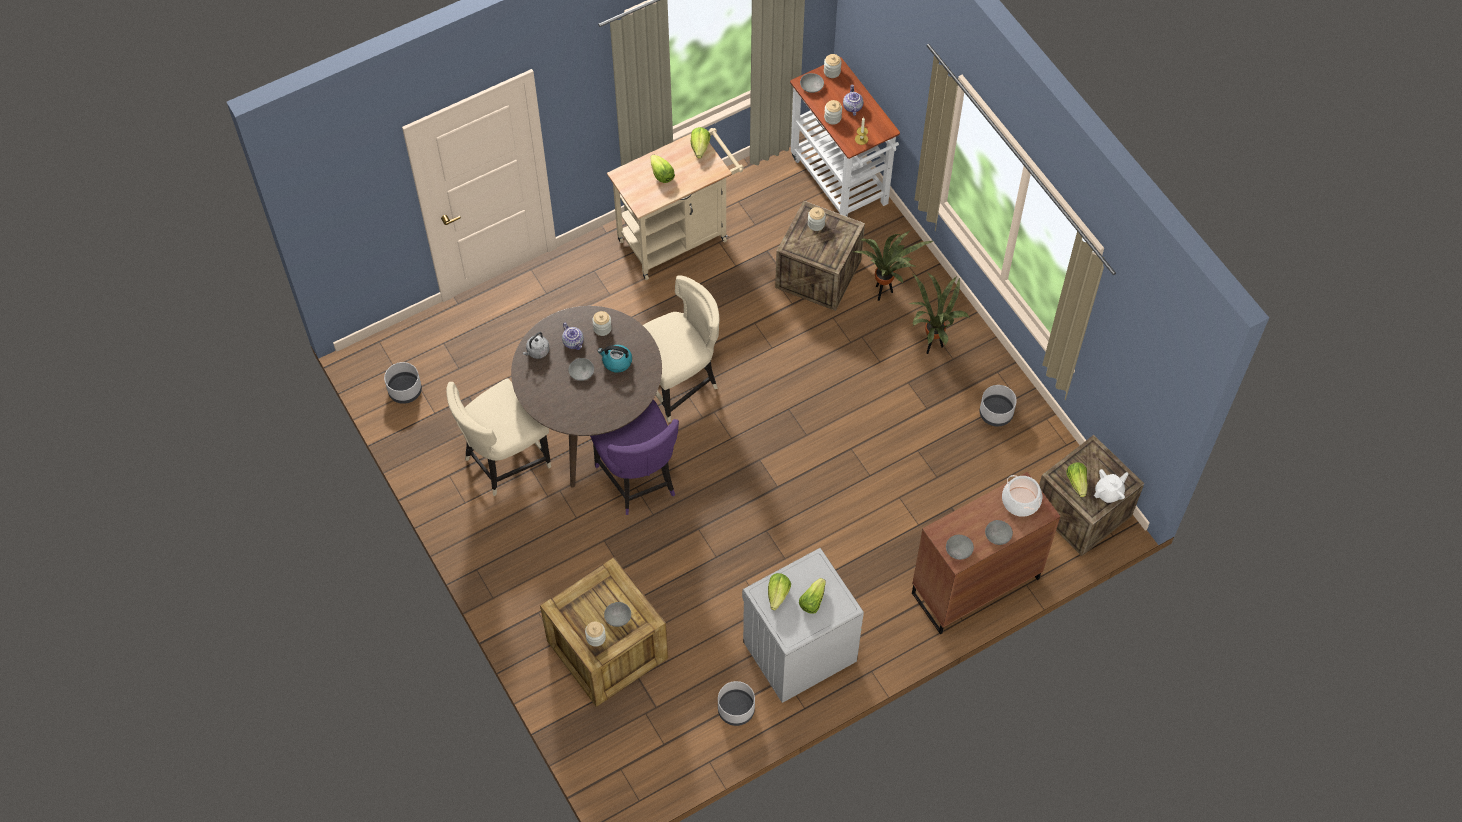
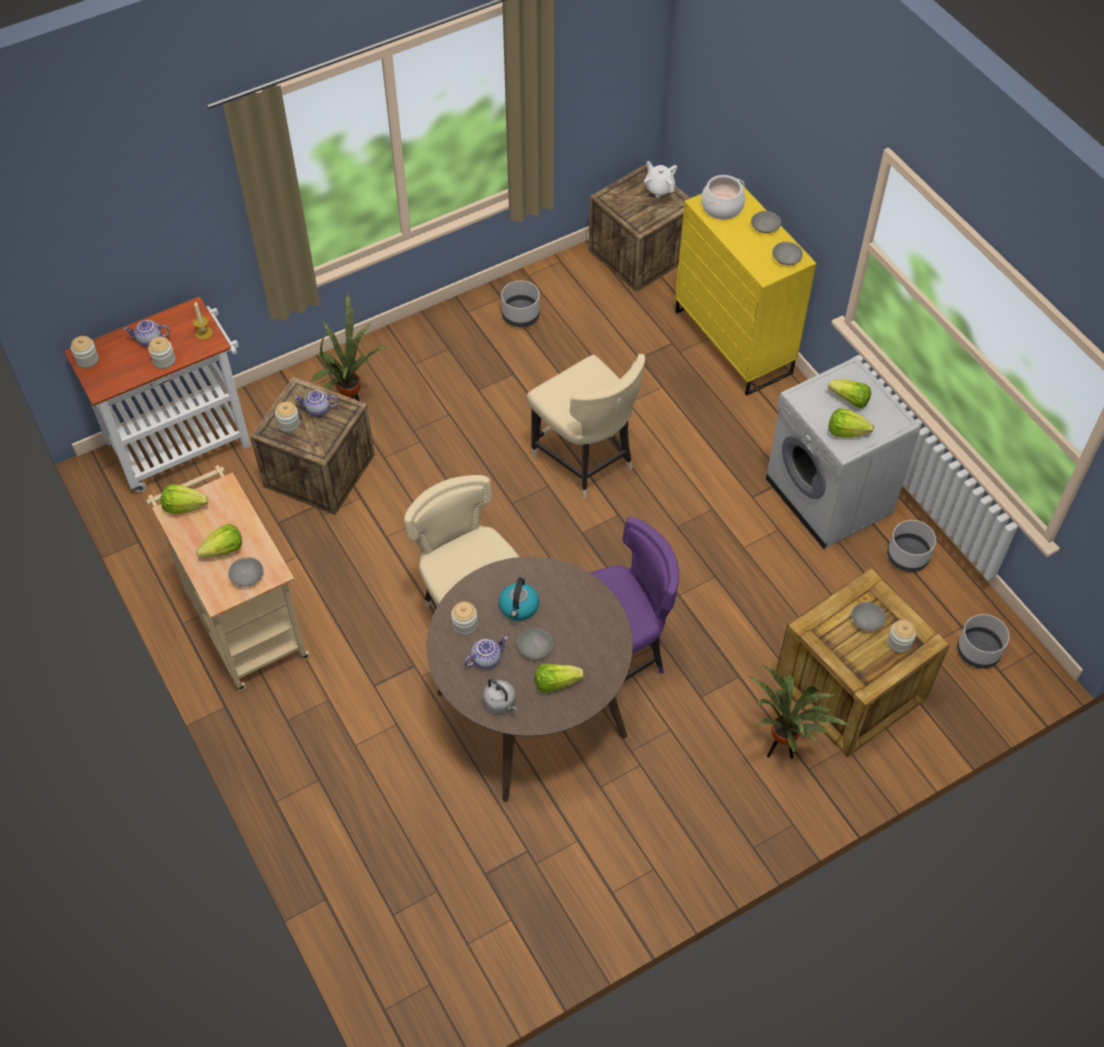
camera: 90 degrees left, 5 degrees down
(404, 390) = (472, 964): grey planter -> grey planter (978, 652)
(504, 461) = (588, 821): beige chair -> beige chair (585, 461)
(812, 86) = (108, 380): grey bowl -> grey bowl (247, 576)
(831, 242) = (318, 410): none -> teapot
(931, 346) = (431, 367): potted plant -> potted plant (780, 752)
(975, 587) = (734, 342): brown dresser -> yellow dresser
(1077, 482) = (648, 212): lettuce -> lettuce (556, 683)

